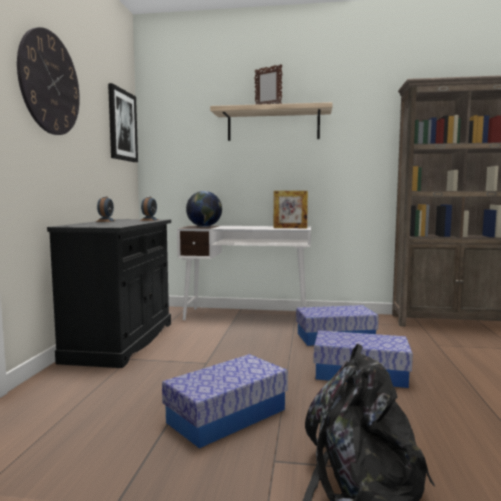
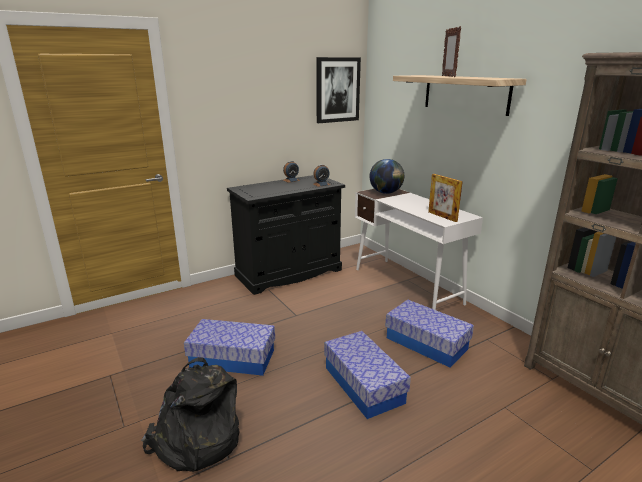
camera: 50 degrees right, 15 degrees up
(50, 83) = (235, 82): wall clock -> none

